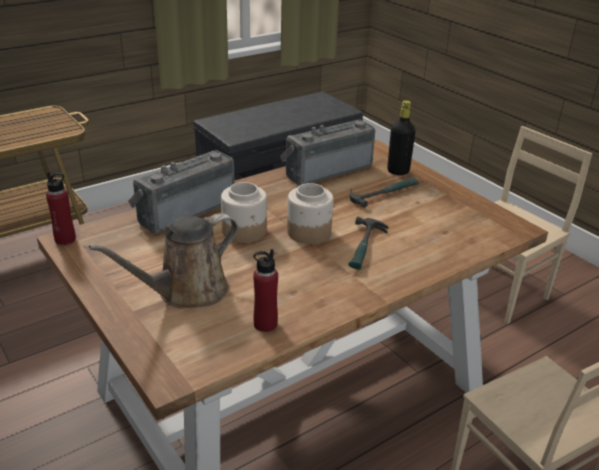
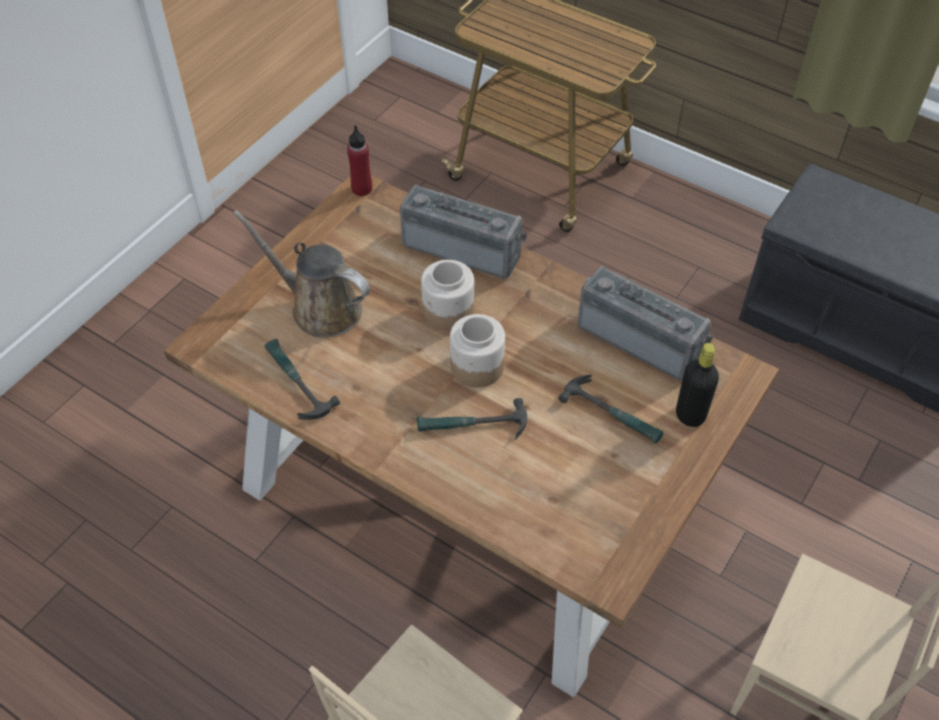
camera: 70 degrees right, 20 degrees up
(265, 324) = (295, 382): red bottle -> hammer

